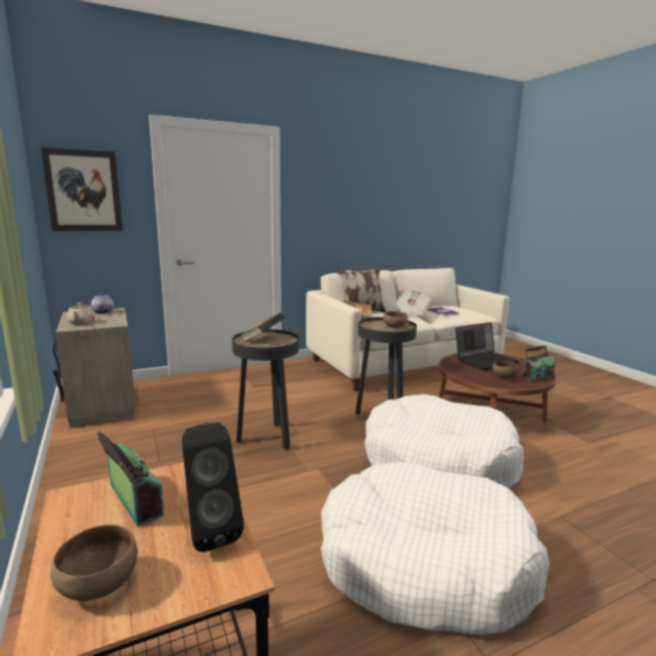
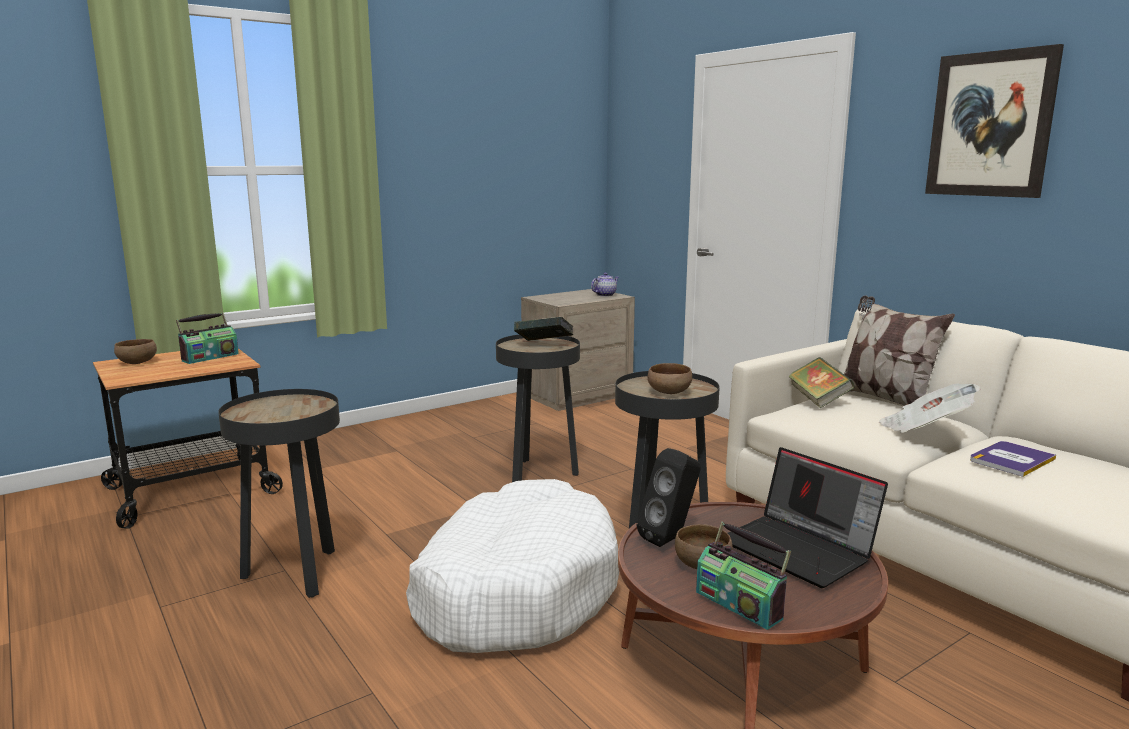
camera: 80 degrees right, 0 degrees up
(81, 322) = (557, 296): beige teapot -> none
(84, 191) = (637, 157): picture -> picture (990, 124)
(210, 530) = (166, 372): black speaker -> black speaker (670, 539)
(424, 563) = (296, 575): white dog bed -> black side table

